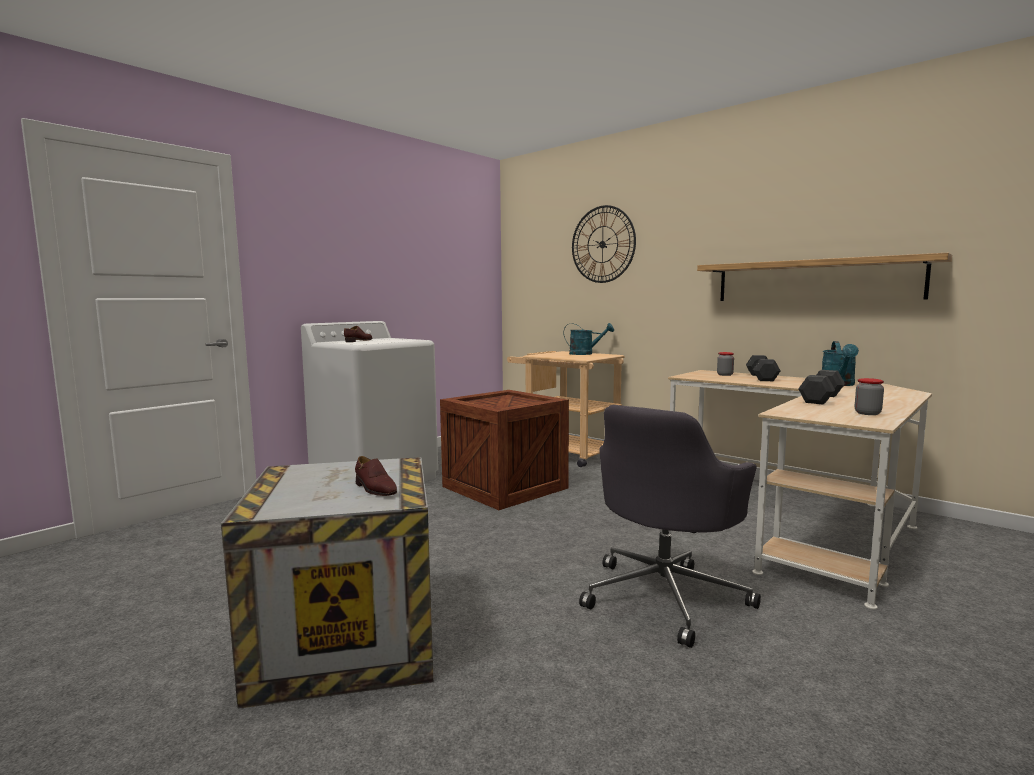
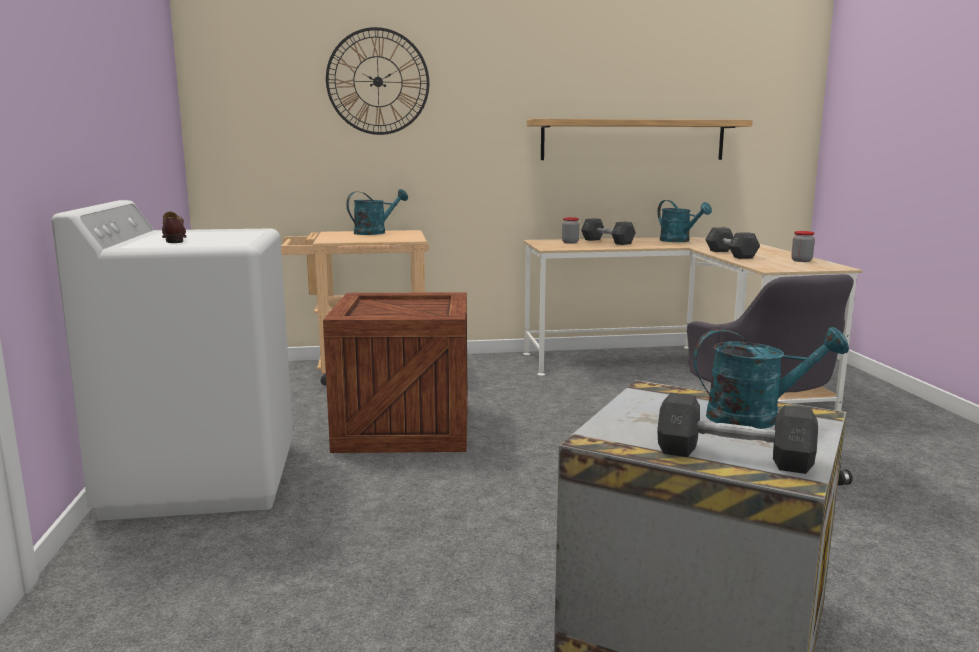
camera: 50 degrees left, 5 degrees up
(280, 496) = (733, 457): none -> grey dumbbell
(375, 489) = (756, 417): brown shoe -> turquoise watering can

